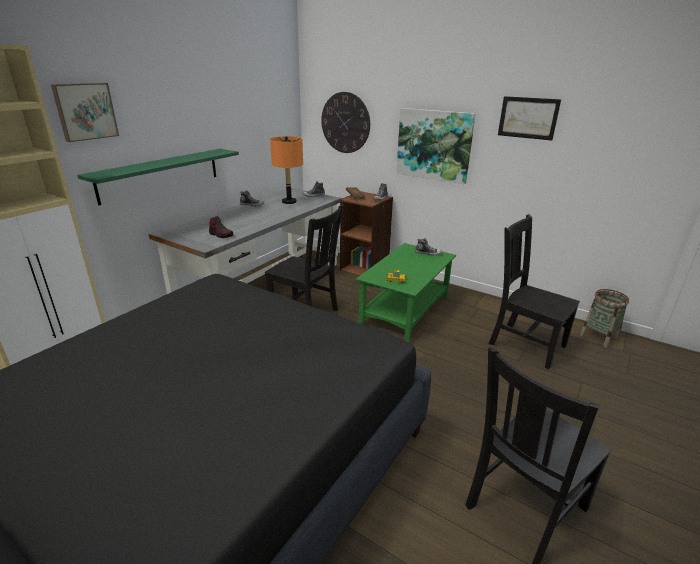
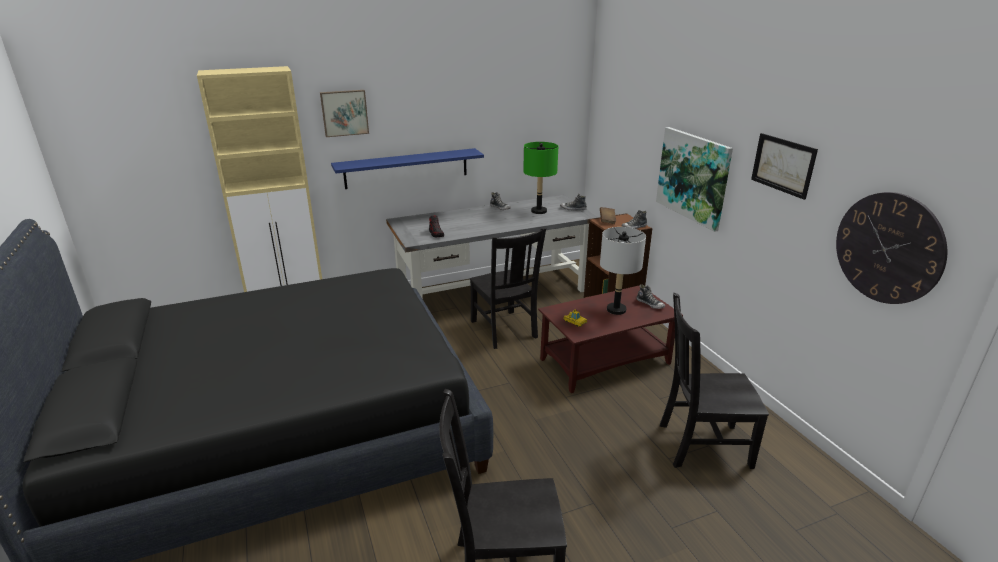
camera: 35 degrees right, 0 degrees up
(161, 174) = (406, 168): green shelf -> blue shelf
(289, 202) = (538, 211): orange table lamp -> green table lamp
(345, 123) = (622, 133): wall clock -> wall clock (888, 248)
(405, 310) = (605, 361): green coffee table -> brown coffee table
(412, 263) = (616, 310): none -> grey table lamp
(524, 343) = (700, 445): black chair -> black chair turned 75 degrees counterclockwise
(598, 337) = (817, 478): basket -> none

